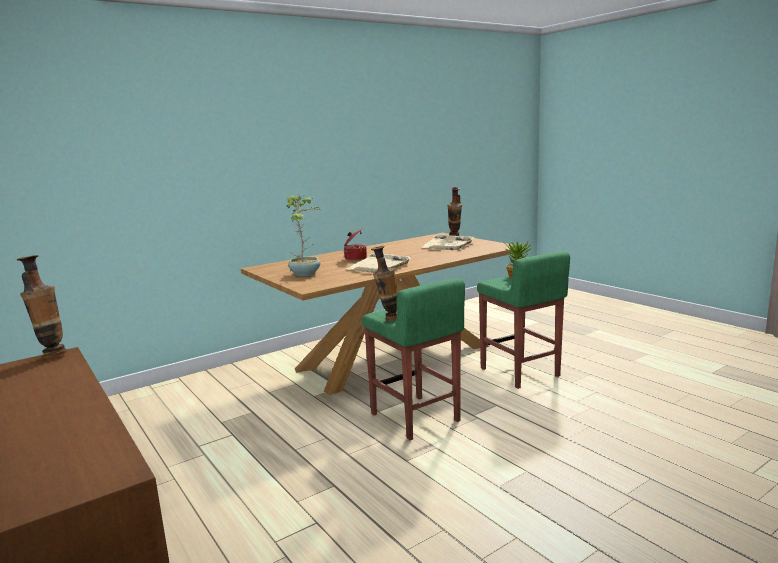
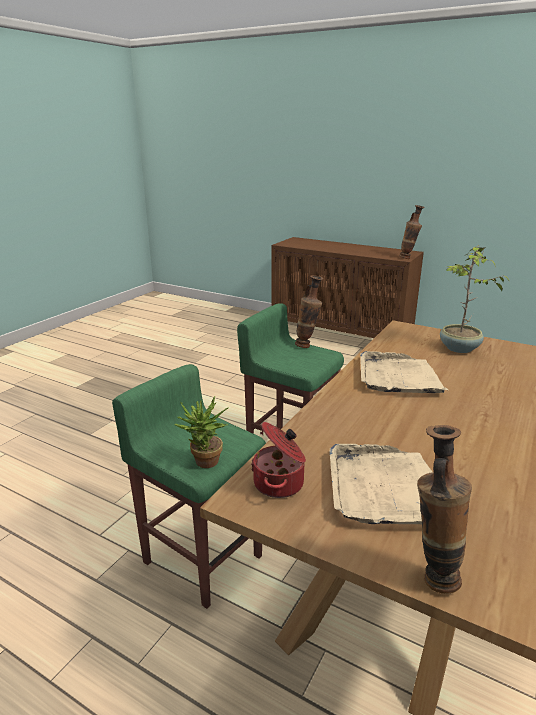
camera: 155 degrees right, 10 degrees up
(355, 258) = (475, 396): cooking pot -> cooking pot (280, 483)

